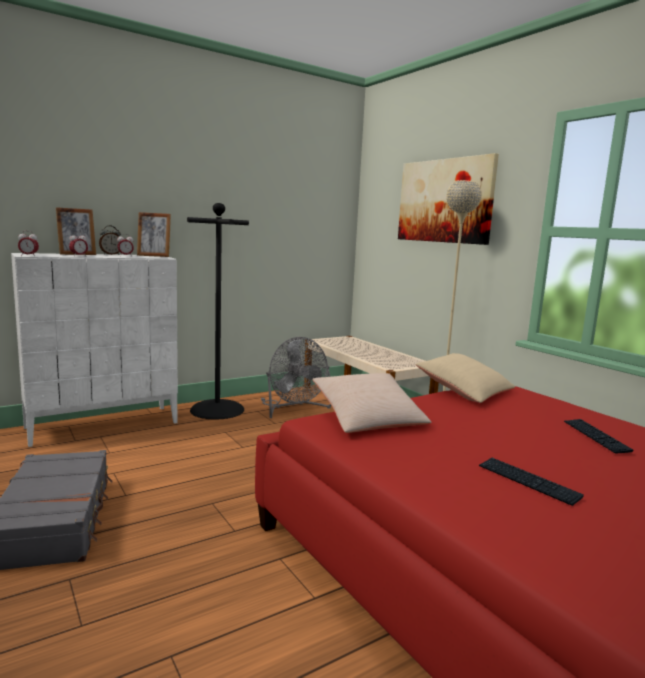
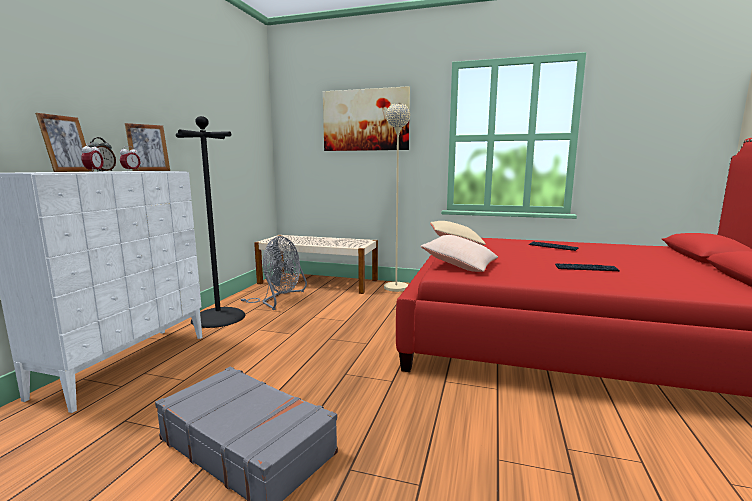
camera: 40 degrees left, 0 degrees up
(29, 256) = (43, 172): alarm clock -> none

